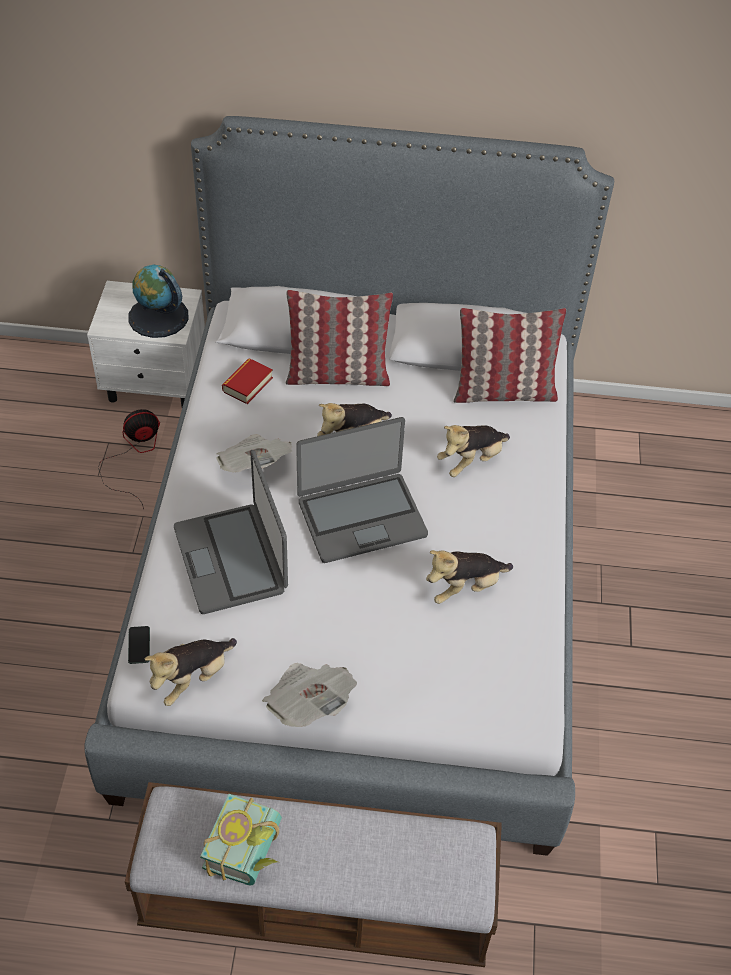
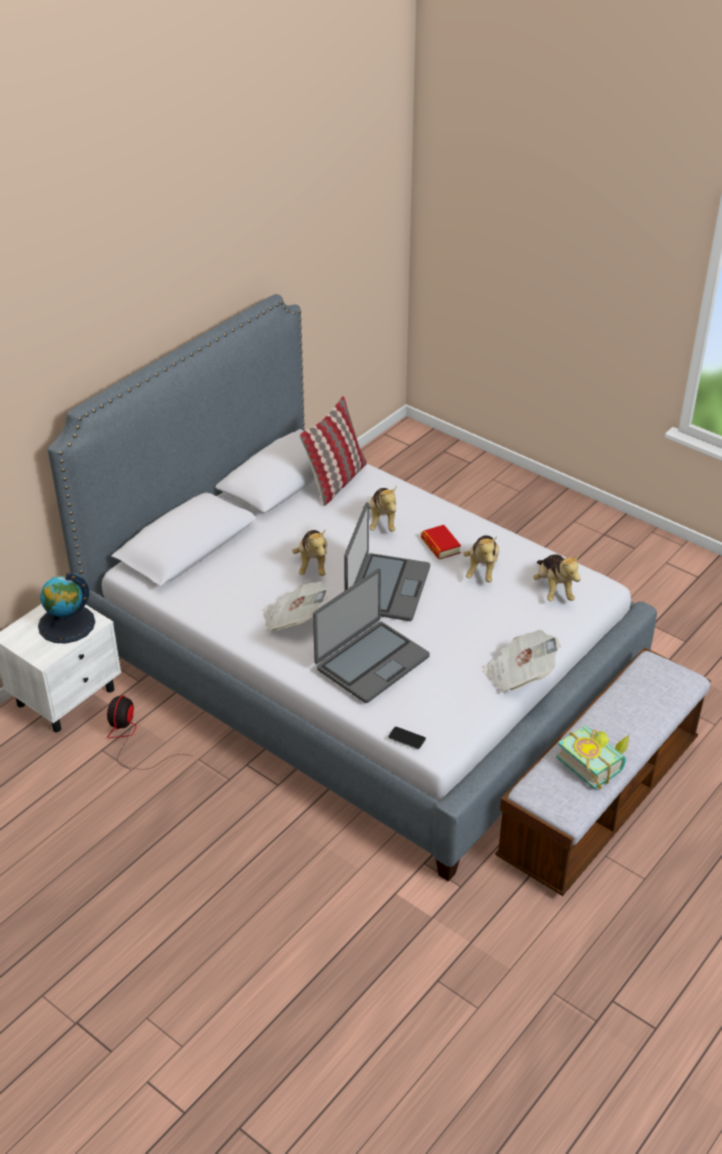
camera: 55 degrees left, 10 degrees down
(192, 678) = (456, 722): plush toy -> plush toy (553, 589)
(231, 559) = (371, 662): laptop -> laptop turned 60 degrees counterclockwise
(247, 384) = (211, 592): book -> book (440, 546)
(337, 375) = (246, 546): pillow -> none

